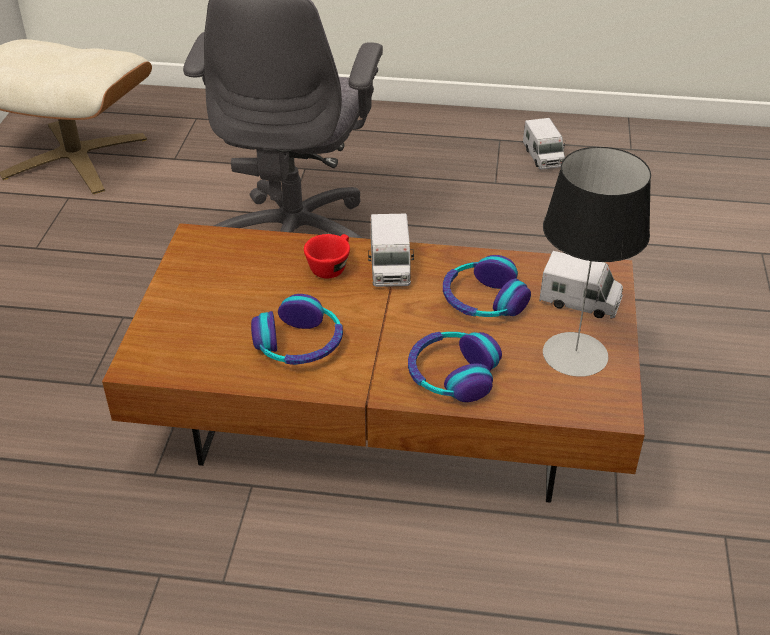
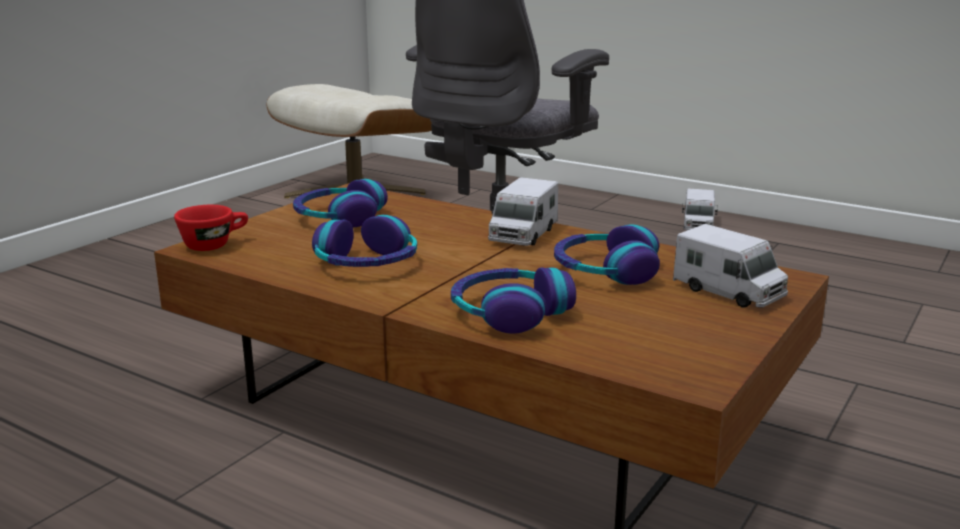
camera: 25 degrees right, 20 degrees down
(221, 284) = (339, 218): none -> headphones
(330, 266) = (460, 225): red cup -> red cup (214, 244)
(543, 156) = (821, 261): toy truck -> toy truck (697, 225)
(575, 355) = (683, 328): table lamp -> none

